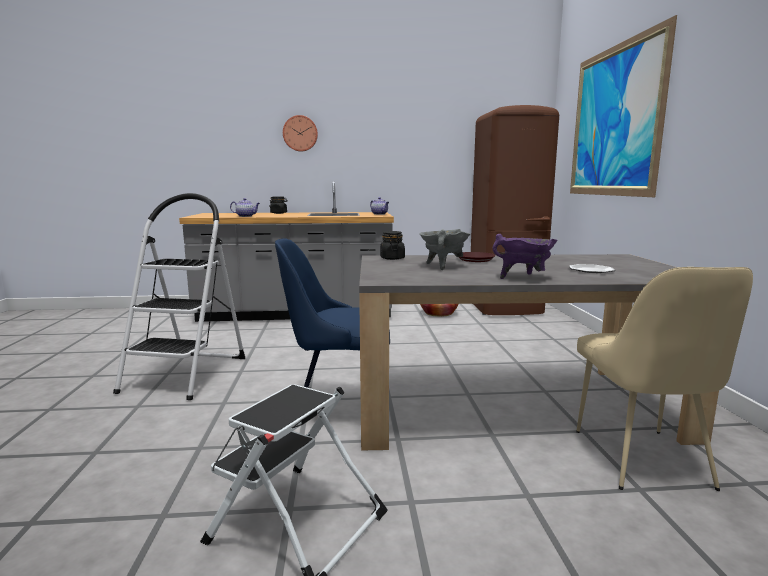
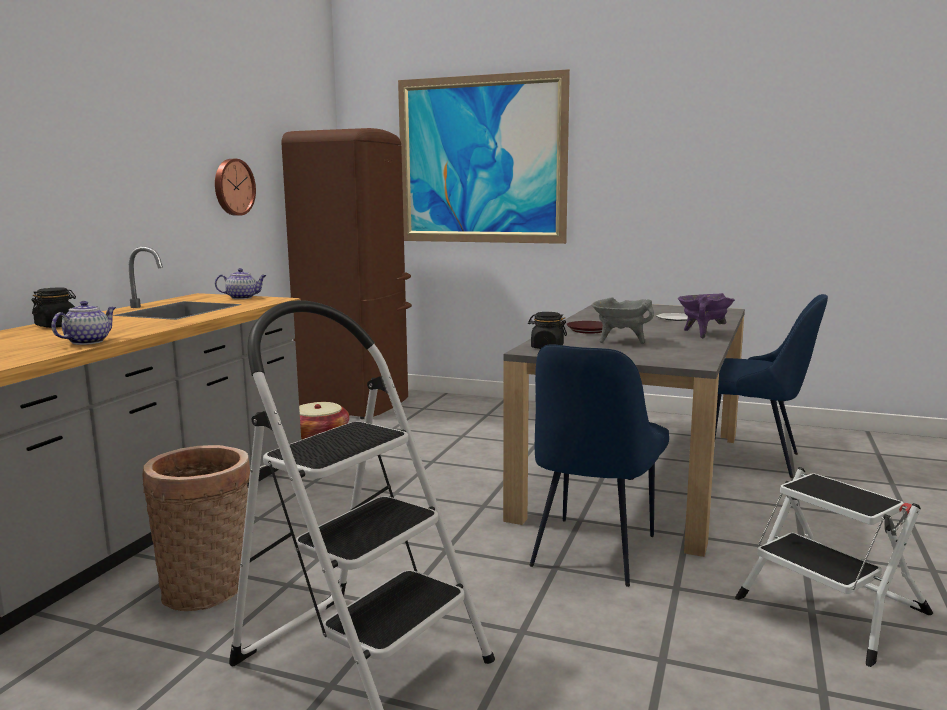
camera: 65 degrees left, 0 degrees up
(243, 336) = (208, 589): none -> basket
(300, 133) = (48, 147): wall clock -> wall clock (233, 187)
(642, 459) = (751, 459): beige chair -> blue chair

